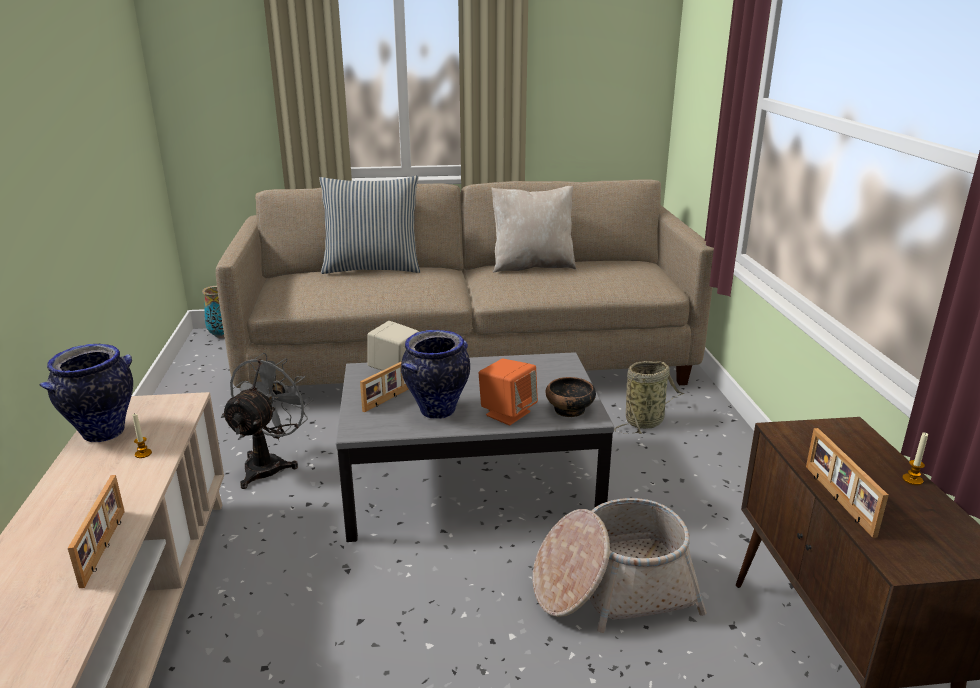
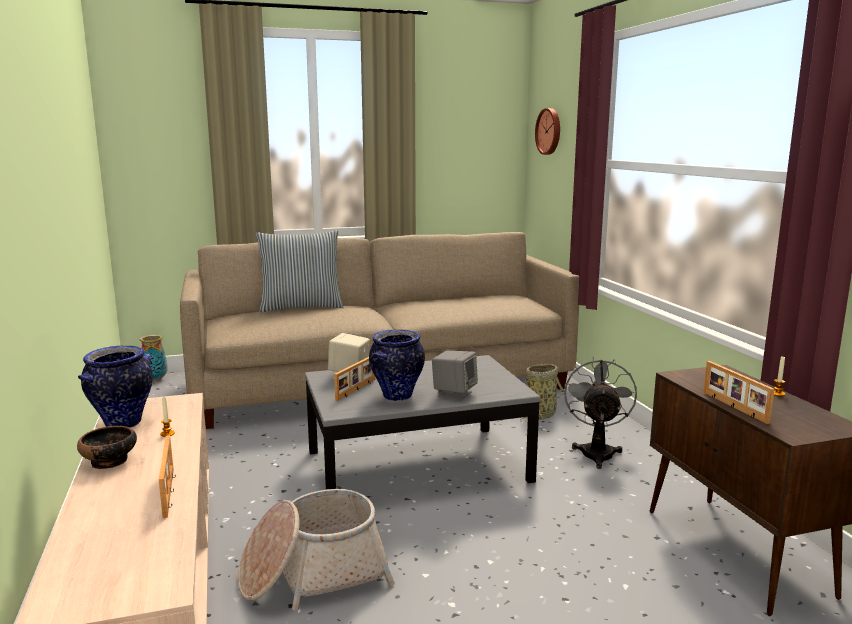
camera: 10 degrees left, 10 degrees down
(270, 464) = (238, 466): grey fan -> grey fan (597, 451)
(507, 413) = (454, 394): orange speaker -> grey speaker
(532, 266) = (433, 300): beige pillow -> none
(569, 410) = (501, 389): bowl -> bowl (109, 461)
(612, 588) = (557, 523): basket -> basket (313, 573)
(702, 47) = (549, 131): none -> wall clock

